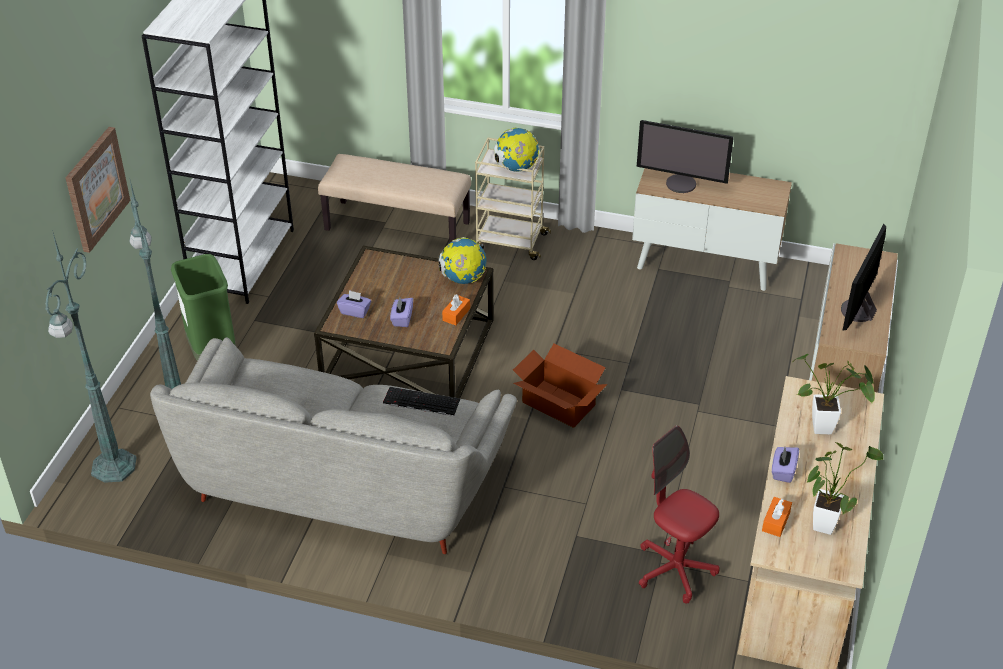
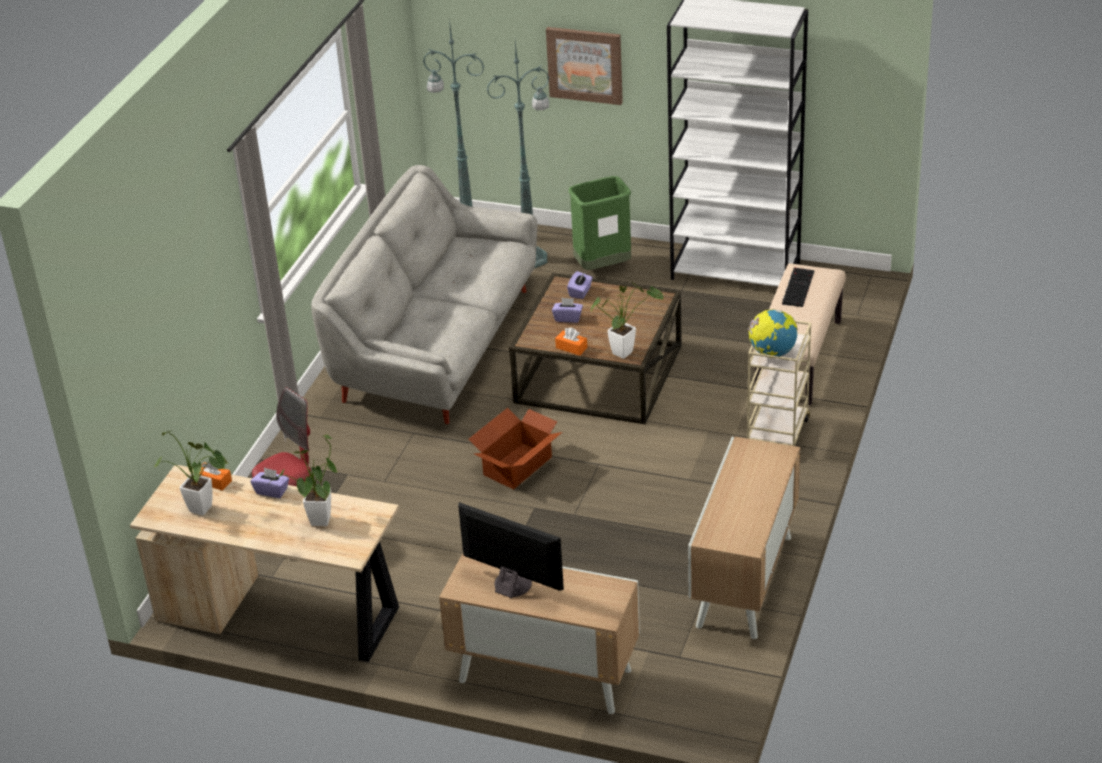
camera: 95 degrees right, 5 degrees down
(420, 402) = (452, 331): keyboard -> keyboard (797, 287)
(463, 279) = (625, 351): globe -> potted plant
(681, 183) = (752, 470): monitor -> none

